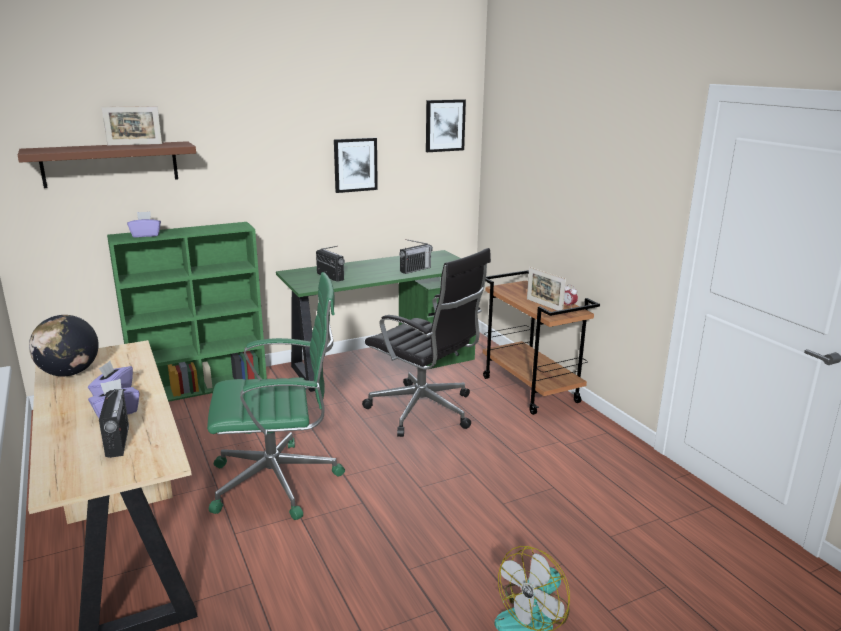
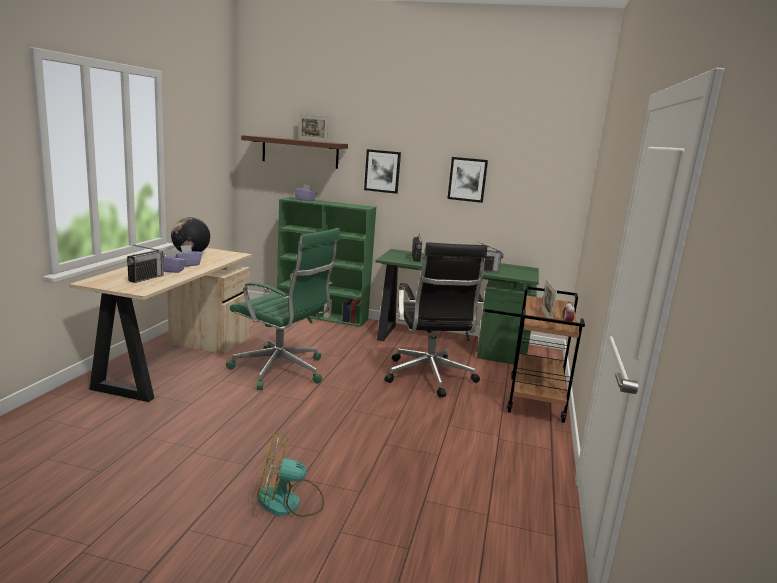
camera: 40 degrees right, 5 degrees down
(444, 125) = (555, 158): picture -> picture (382, 171)

